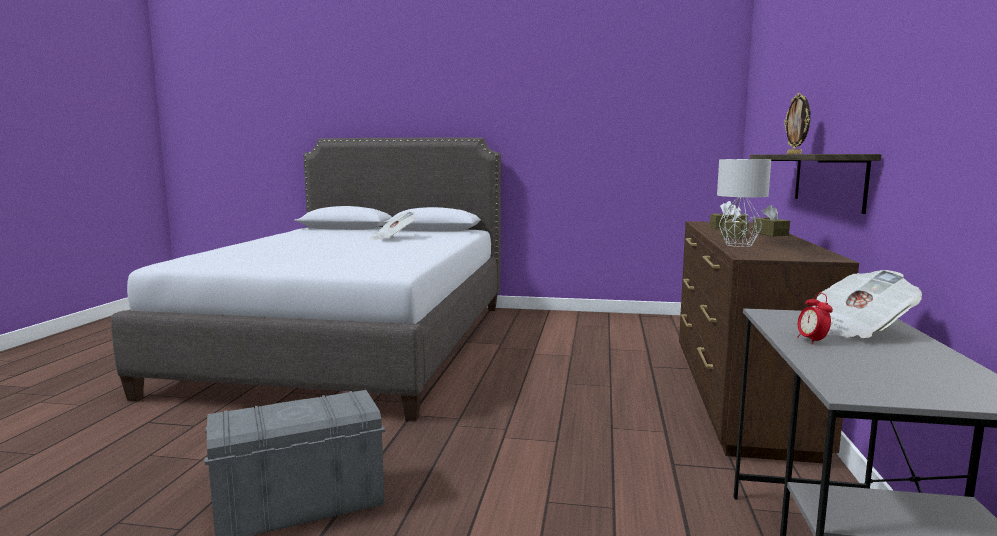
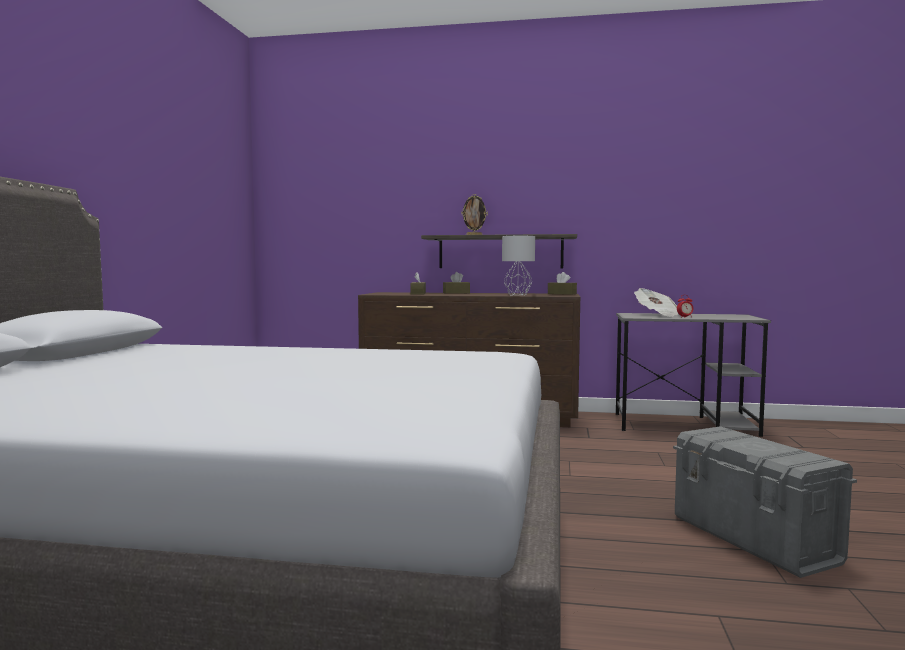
camera: 90 degrees left, 5 degrees down
(393, 238) = (175, 360): newspaper -> none
(735, 236) = (469, 294): brown tissue box -> brown tissue box (562, 294)

